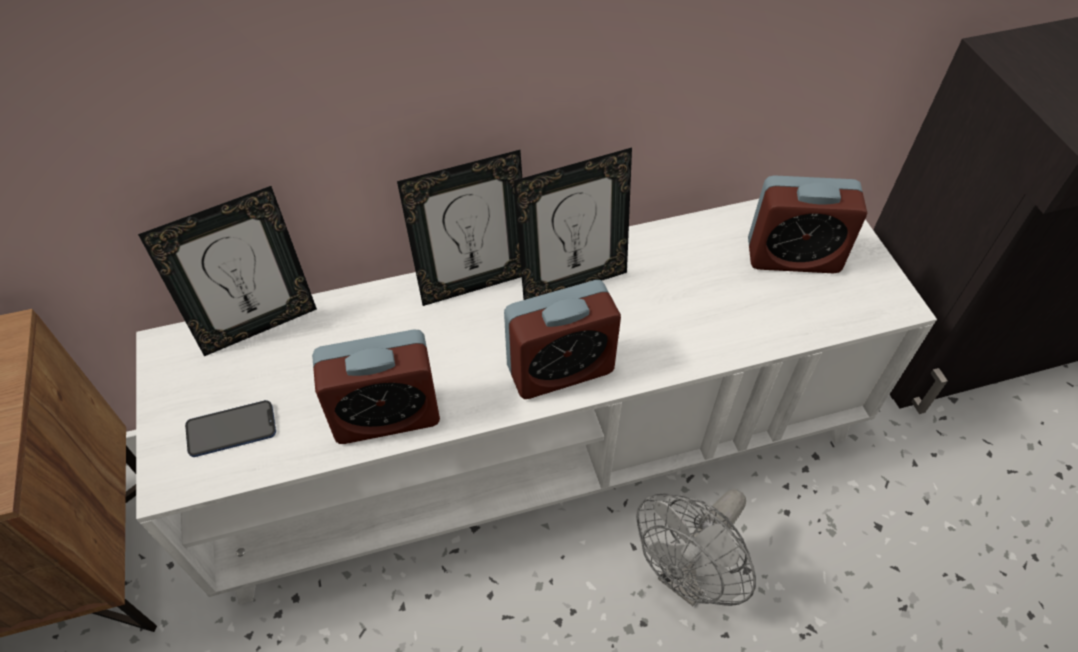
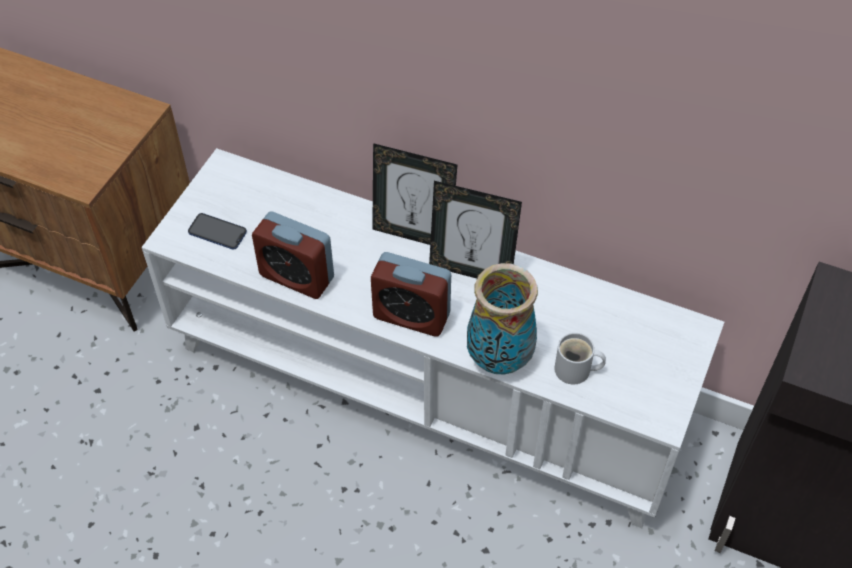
camera: 40 degrees right, 0 degrees up
(258, 325) = (277, 184): picture frame -> none
(688, 577) = (444, 525): grey fan -> none
(693, 352) = (498, 359): none -> vase
(774, 312) = (576, 371): none -> white mug
(793, 256) = (629, 347): alarm clock -> none

